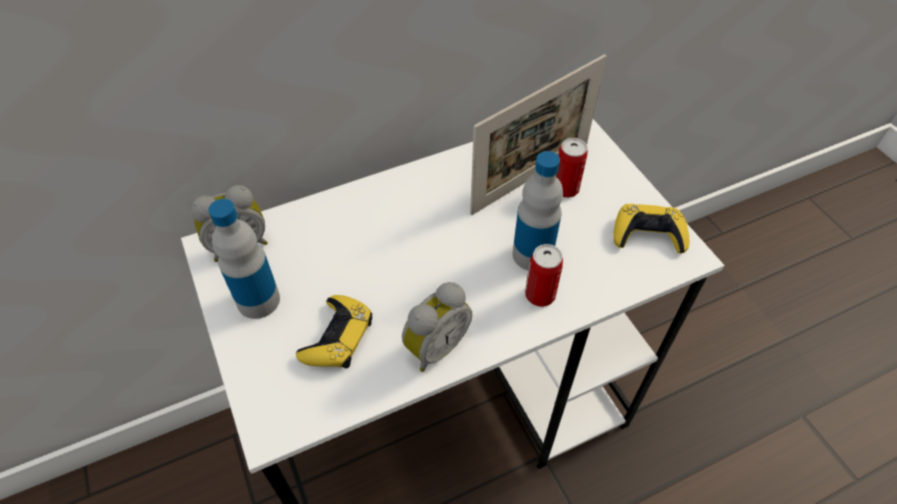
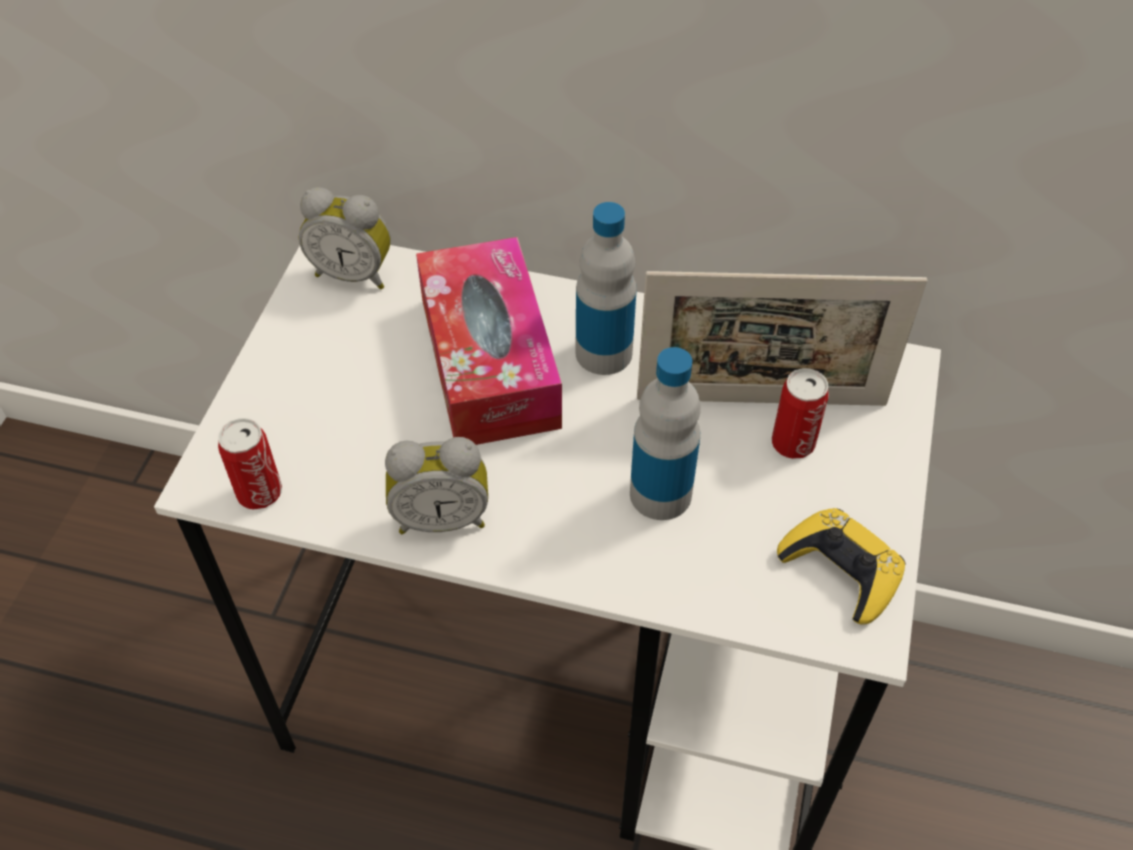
camera: 40 degrees right, 0 degrees up
(258, 300) = (317, 345): bottle -> bottle (603, 353)
(337, 337) = (354, 437): yellow game controller -> none
(372, 245) = (489, 361): none -> tissue box
(540, 295) = (618, 546): can -> can (259, 492)

